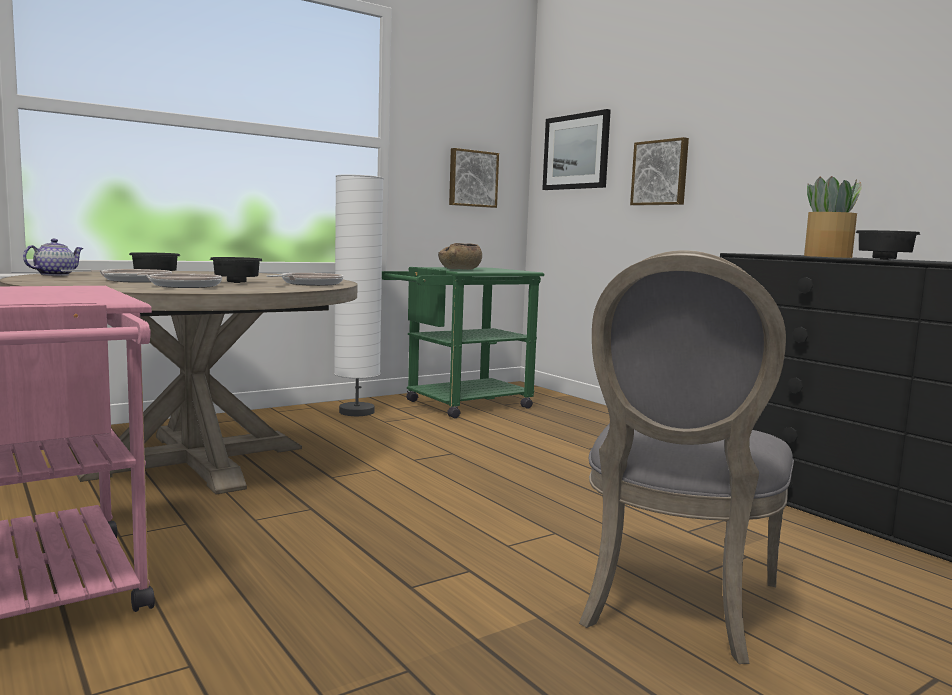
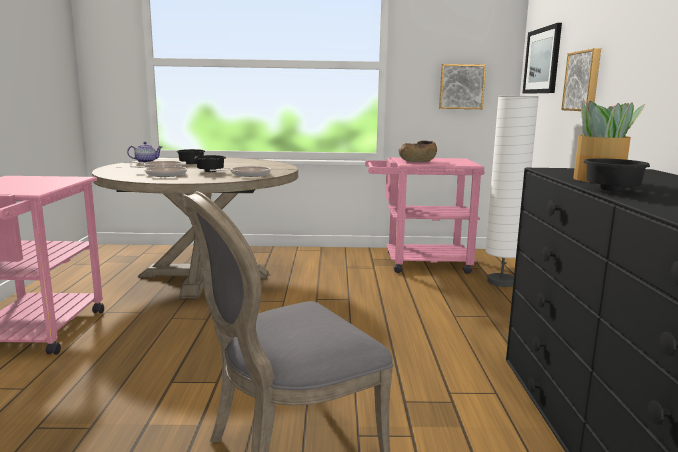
camera: 35 degrees right, 5 degrees up
(356, 412) = (341, 257): white floor lamp -> white floor lamp (501, 282)
(459, 405) = (418, 263): green cart -> pink cart

